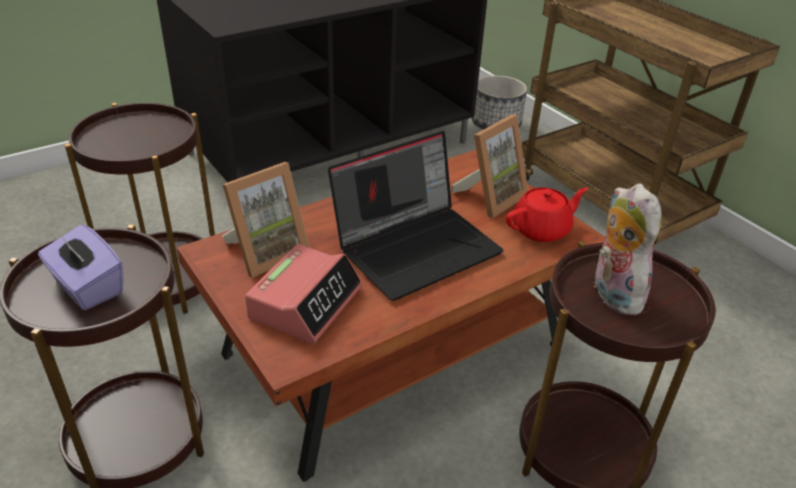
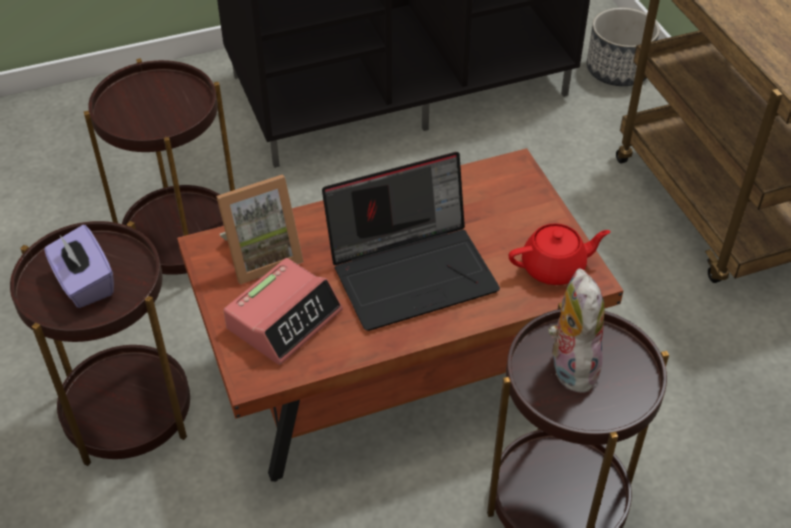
camera: 15 degrees right, 10 degrees up
(490, 197) = (515, 218): picture frame -> none

